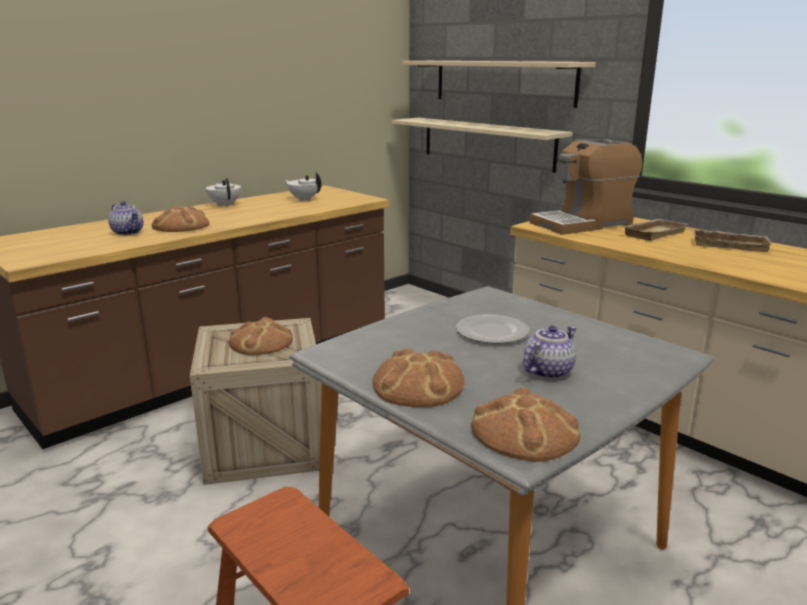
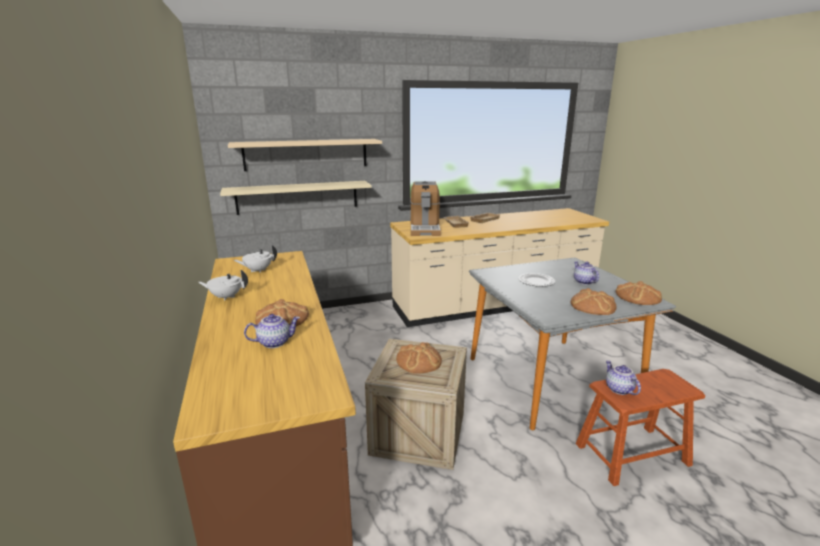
camera: 65 degrees left, 0 degrees up
(278, 515) = (618, 389): none -> teapot

